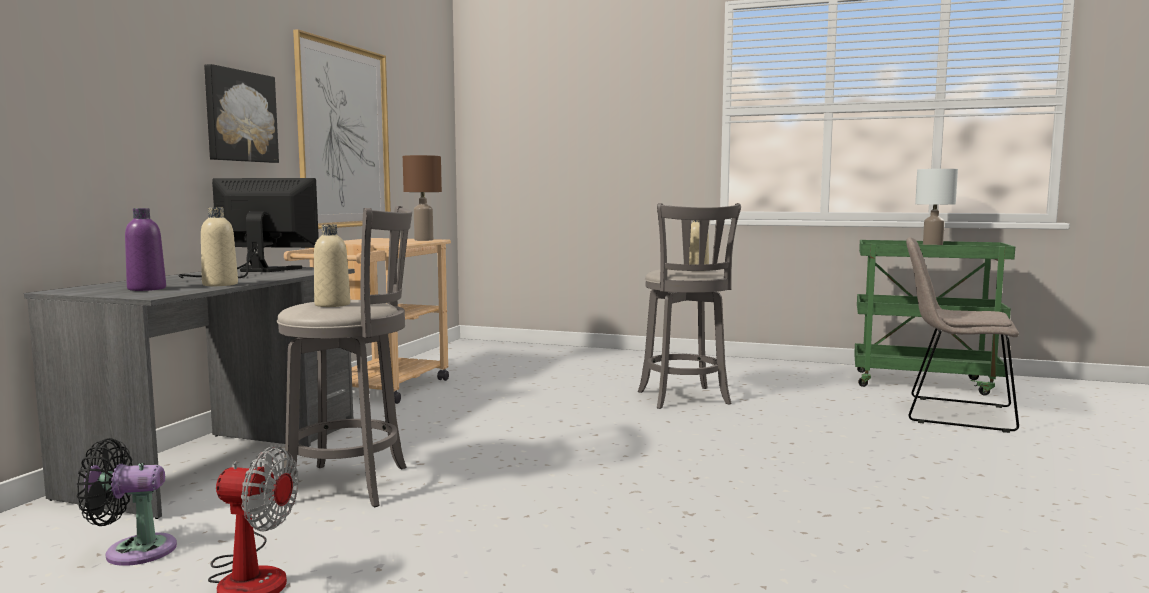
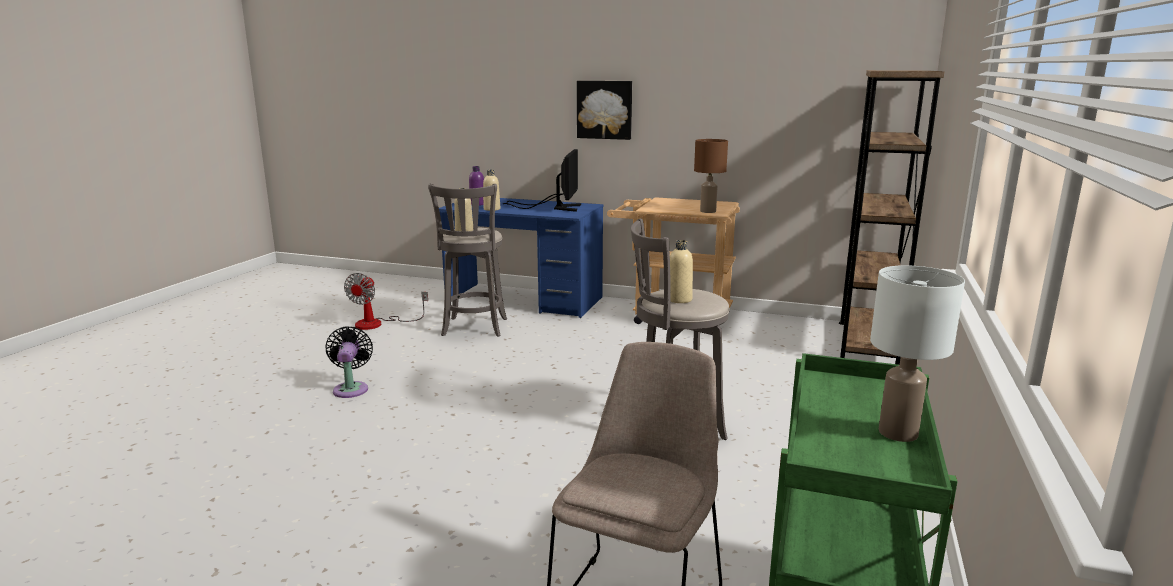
camera: 90 degrees right, 10 degrees up
(133, 551) = (414, 305): black fan -> black fan (351, 388)
(221, 458) = (524, 300): grey desk -> blue desk
(344, 136) = (715, 117): picture -> none
(501, 347) = (867, 344): none -> brown bookcase

